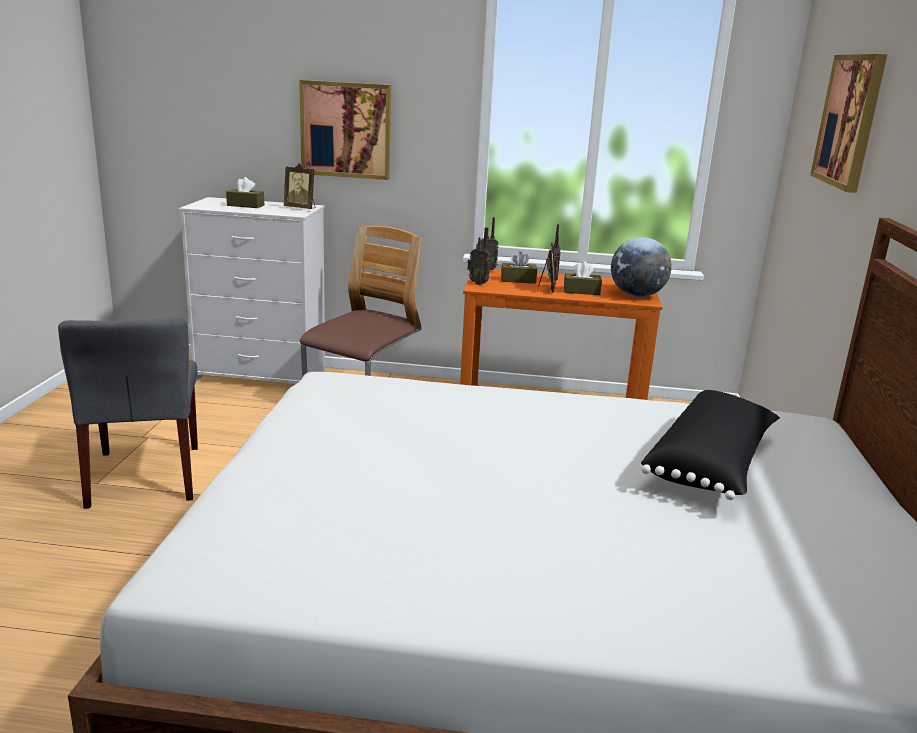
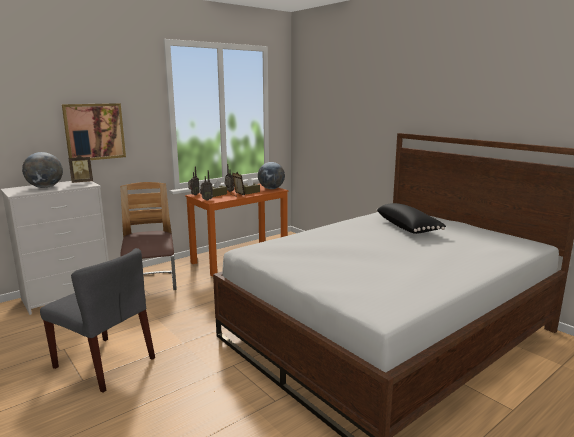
camera: 45 degrees left, 5 degrees down
(245, 205) = (45, 187): brown tissue box -> globe
(849, 121) = (348, 102): picture -> none

